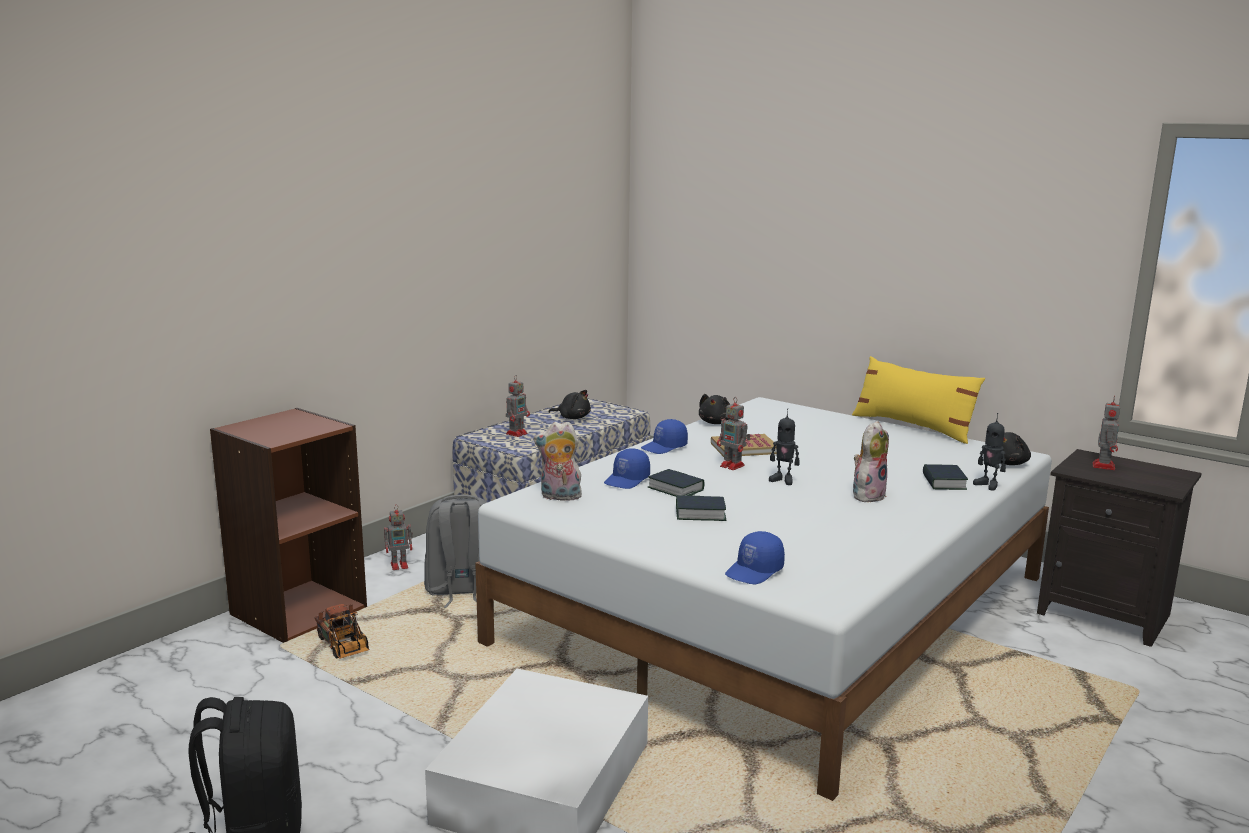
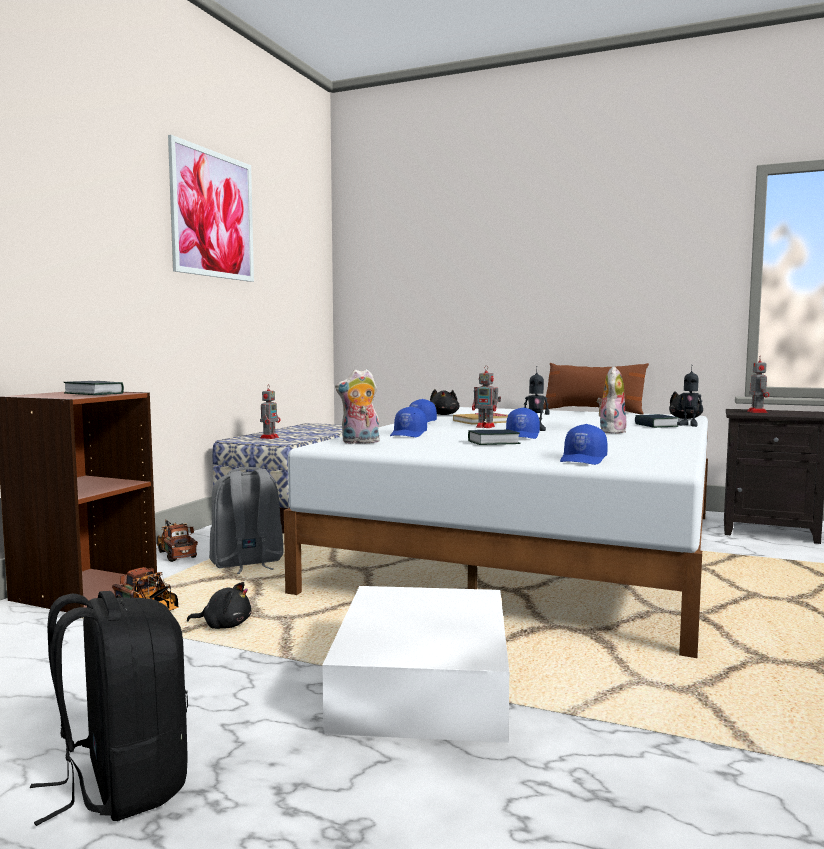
camera: 15 degrees left, 10 degrees down
(400, 565) = (175, 553): toy robot -> toy truck
(457, 180) = (213, 214): none -> picture
(572, 418) = (310, 430): black plush toy -> black plush toy (224, 625)
(675, 489) = (455, 435): book -> book (94, 394)
(750, 498) = (522, 436): none -> blue cap
(913, 427) = (593, 411): yellow pillow -> brown pillow

